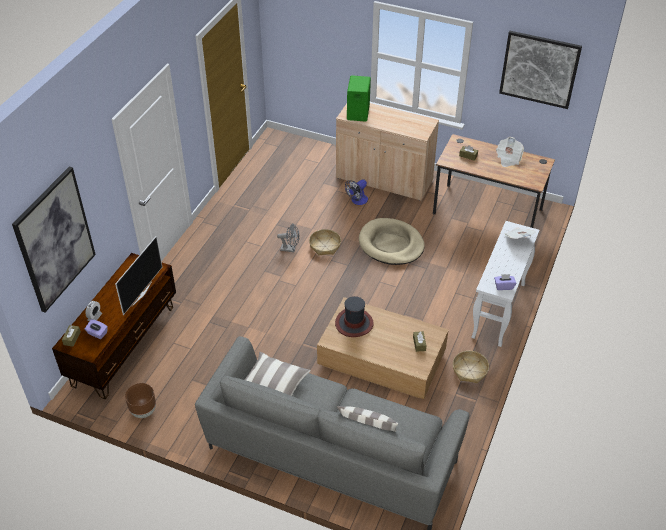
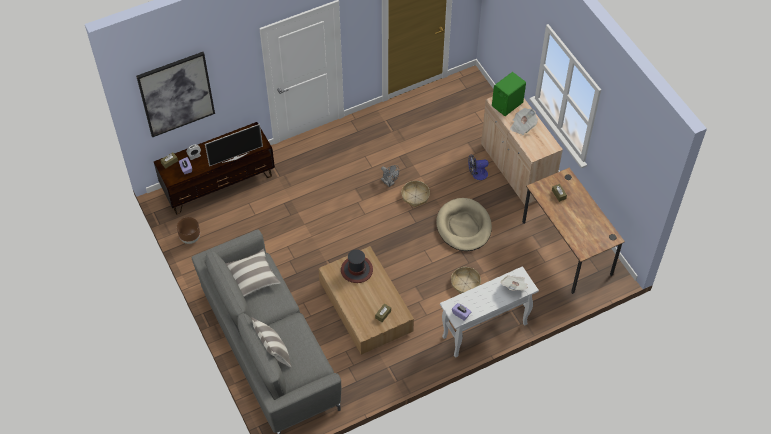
camera: 40 degrees right, 10 degrees up
(469, 370) = (415, 358): basket -> basket (465, 283)
(508, 158) = (587, 217): newspaper -> newspaper (522, 126)
(539, 69) = (633, 161): picture -> none

